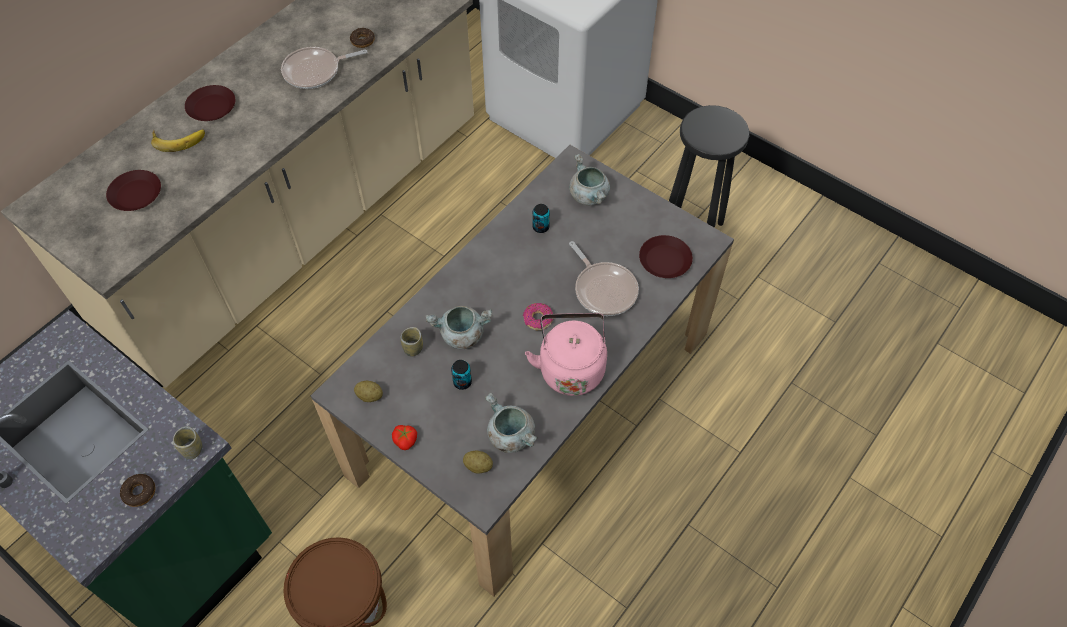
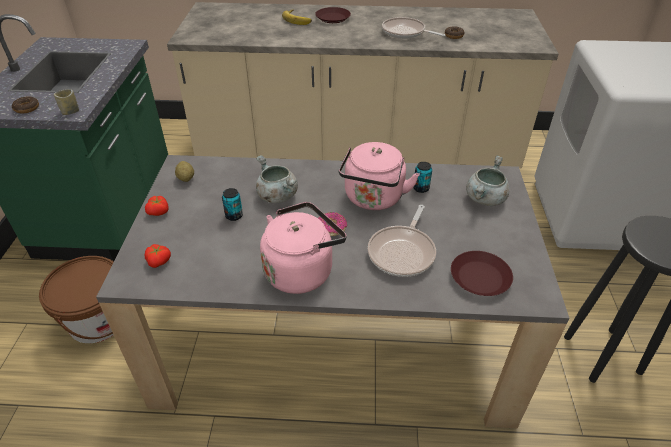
camera: 55 degrees right, 15 degrees down
(136, 194) = (245, 25): brown plate -> none
(413, 348) = (243, 179): cup -> none
(478, 466) = (159, 261): potato -> tomato
(510, 435) = (202, 266): grey cooking pot -> none
(526, 268) = (373, 199): none -> pink kettle

